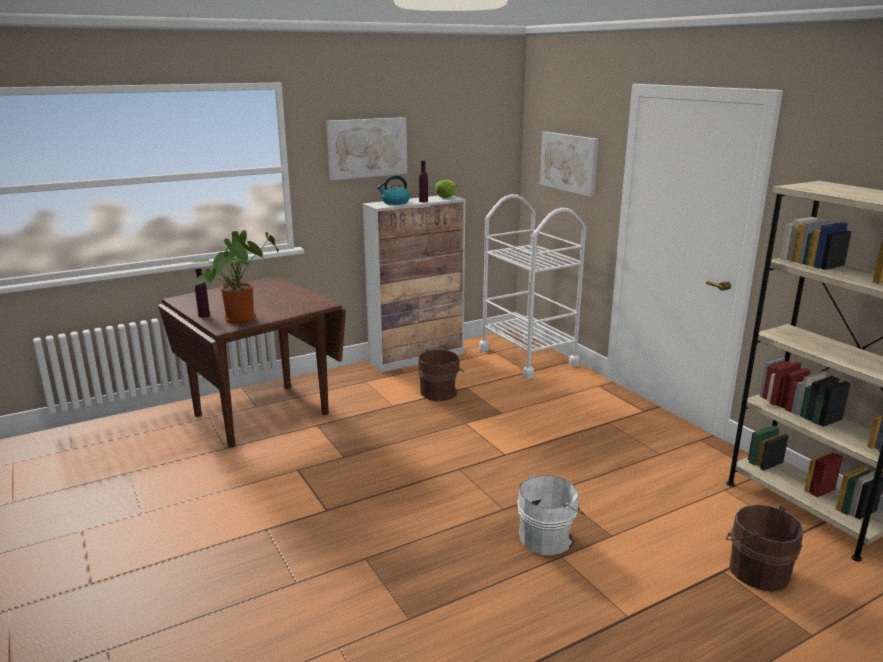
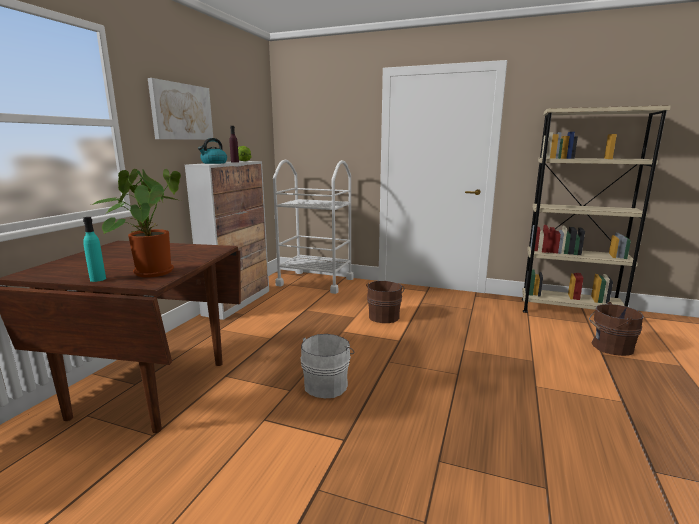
camera: 40 degrees left, 5 degrees down
(204, 315) = (98, 279): purple bottle -> turquoise bottle
(440, 392) = (292, 318): brown bucket -> brown bucket (384, 316)
(548, 537) = (509, 378): white bucket -> white bucket (327, 384)
(569, 162) = (326, 132): picture -> none

